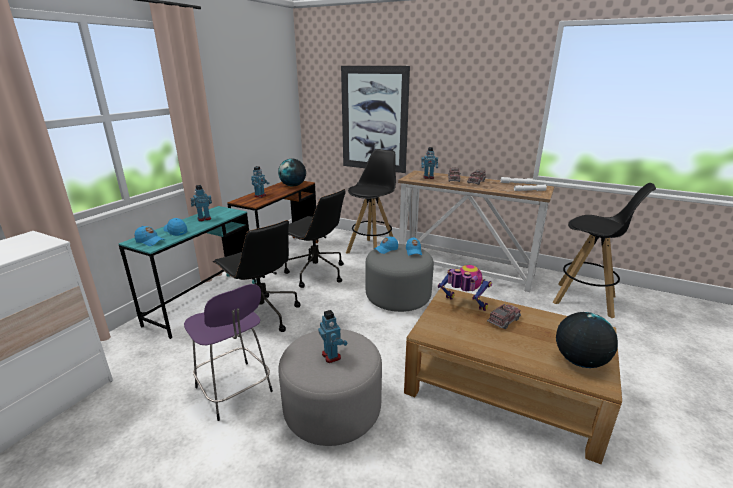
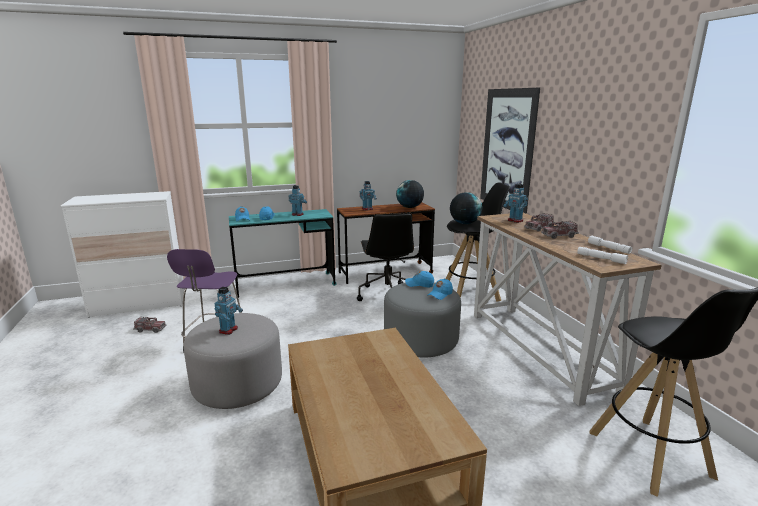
camera: 45 degrees right, 5 degrees down
(261, 315) = (303, 307): black office chair -> none
(463, 306) = (376, 348): toy robot -> none
(503, 321) = (382, 376): toy truck -> toy truck (150, 329)
(579, 361) = (369, 441): globe -> globe (464, 223)

